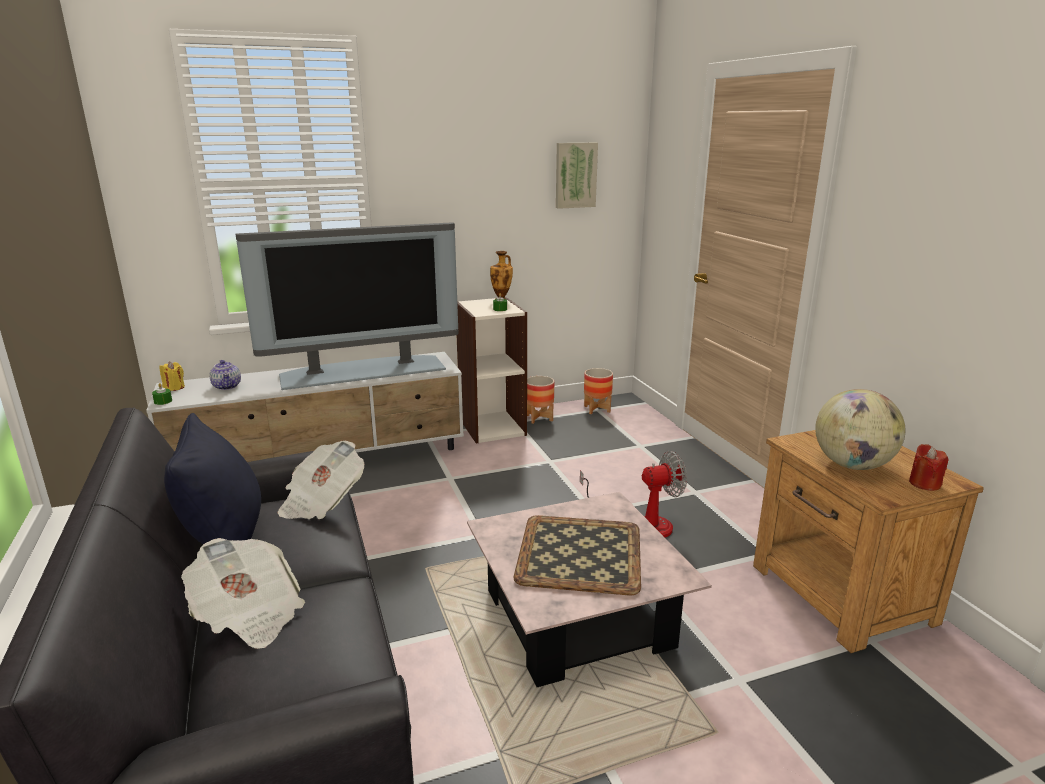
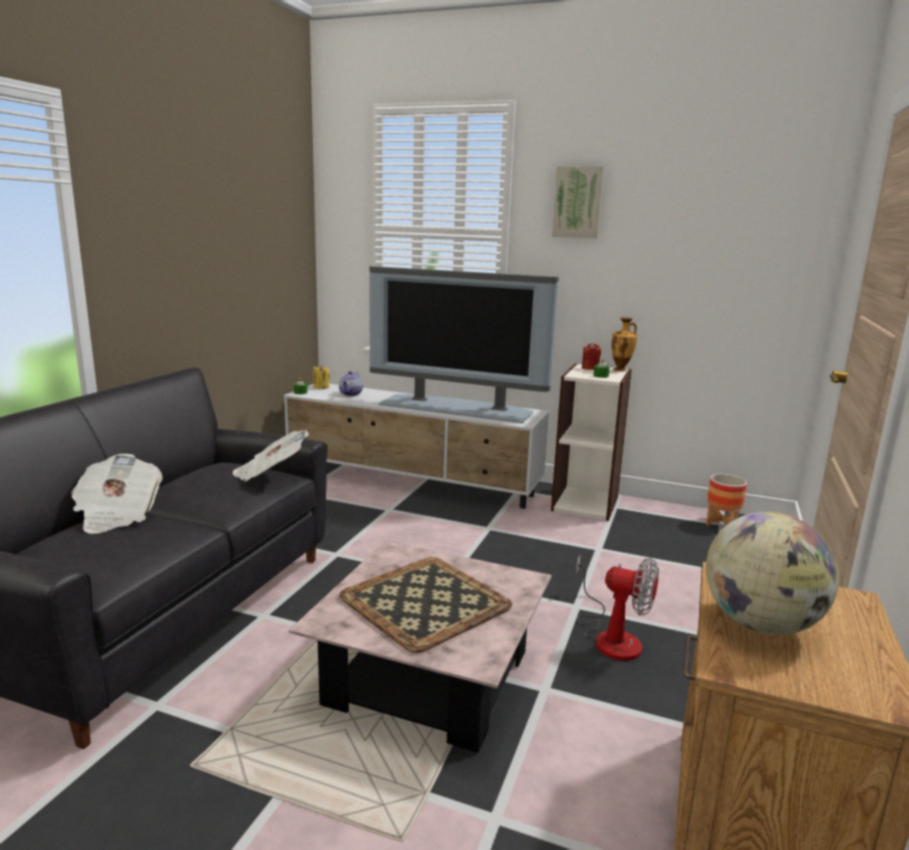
camera: 40 degrees right, 5 degrees down
(225, 538) = (188, 473): black pillow -> none
(539, 418) = (643, 511): planter -> none
(575, 175) = (738, 243): picture -> picture (578, 202)
(924, 483) = (831, 685): red candle -> red candle (590, 368)

